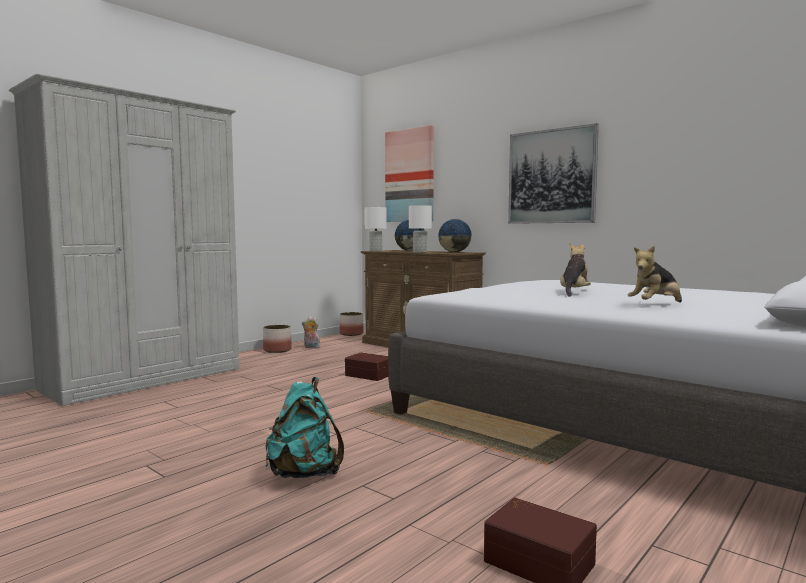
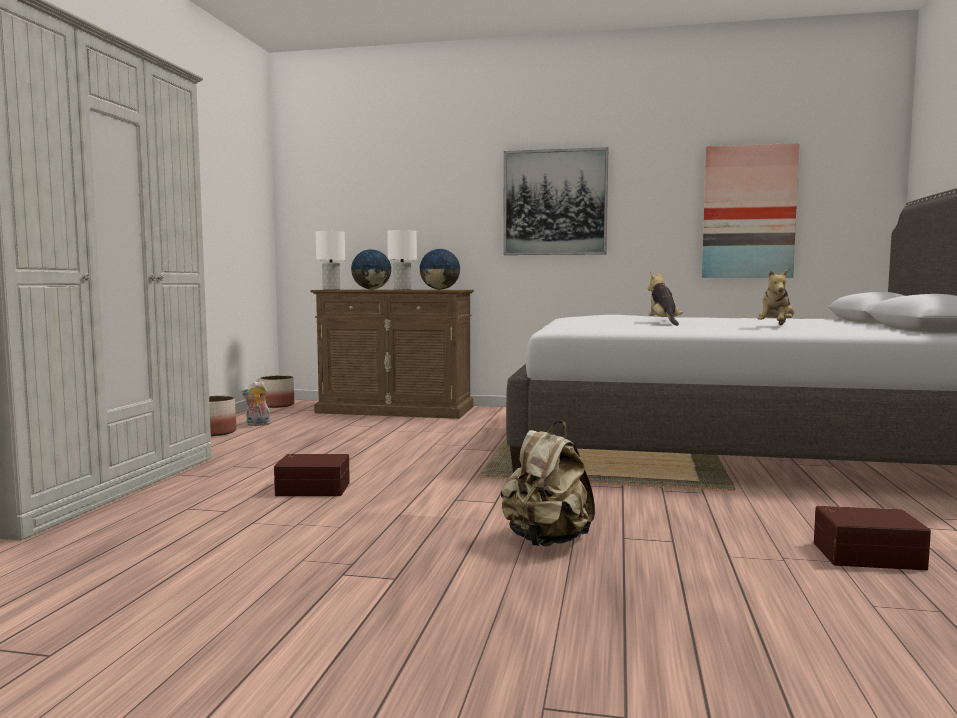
camera: 30 degrees left, 0 degrees up
(304, 474) = (547, 541): turquoise backpack -> beige backpack
(369, 374) = (401, 443): brown storage box -> brown storage box (313, 488)
(409, 175) = (356, 192): picture -> picture (748, 212)

